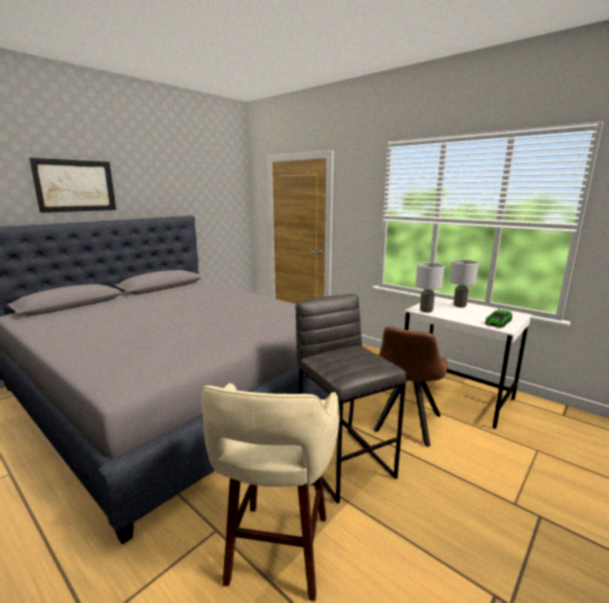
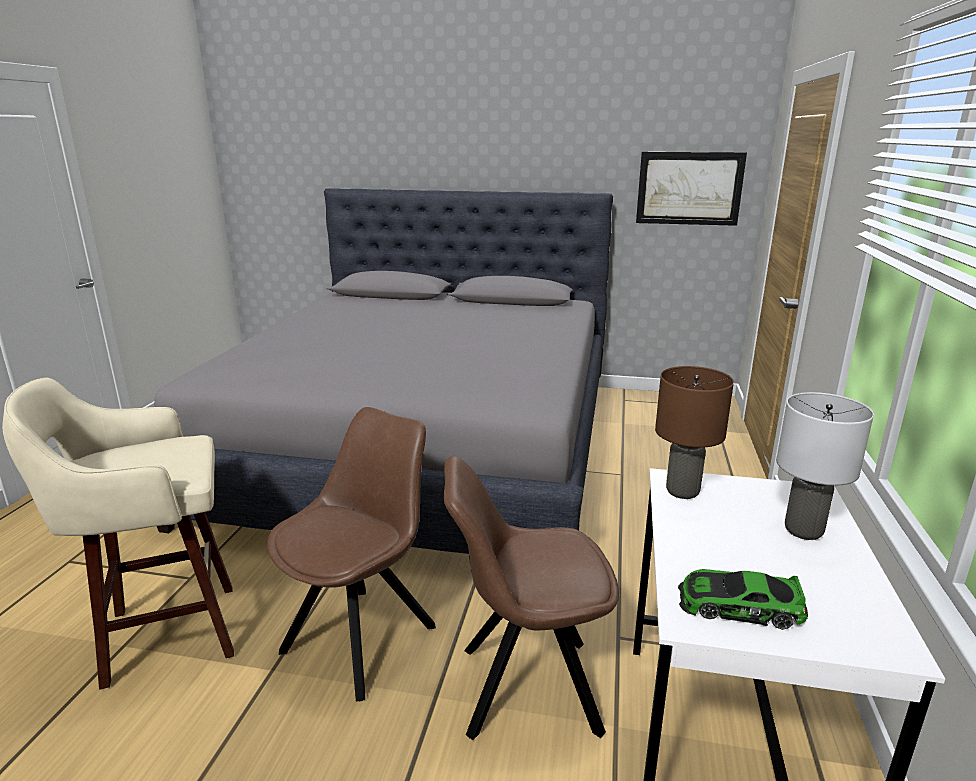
camera: 60 degrees right, 5 degrees up
(75, 186) = (445, 140): picture -> picture (689, 188)
(344, 461) = (361, 639): grey stool -> brown chair
(426, 311) = (680, 492): white table lamp -> brown table lamp

